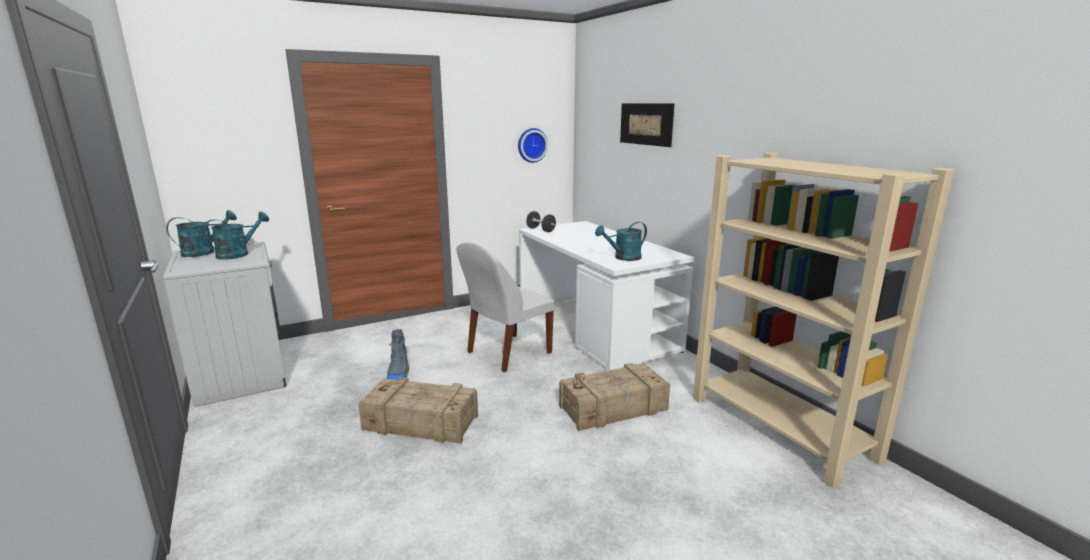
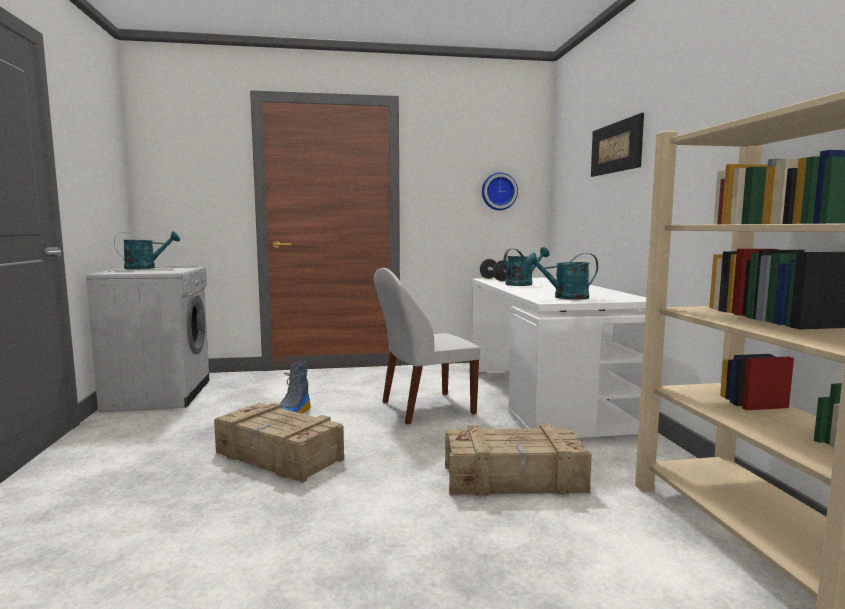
camera: 20 degrees right, 10 degrees down
(238, 254) = (169, 270): turquoise watering can -> turquoise watering can (523, 284)

